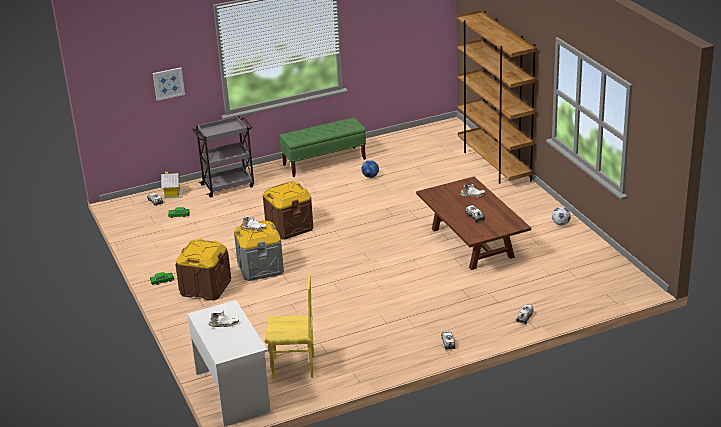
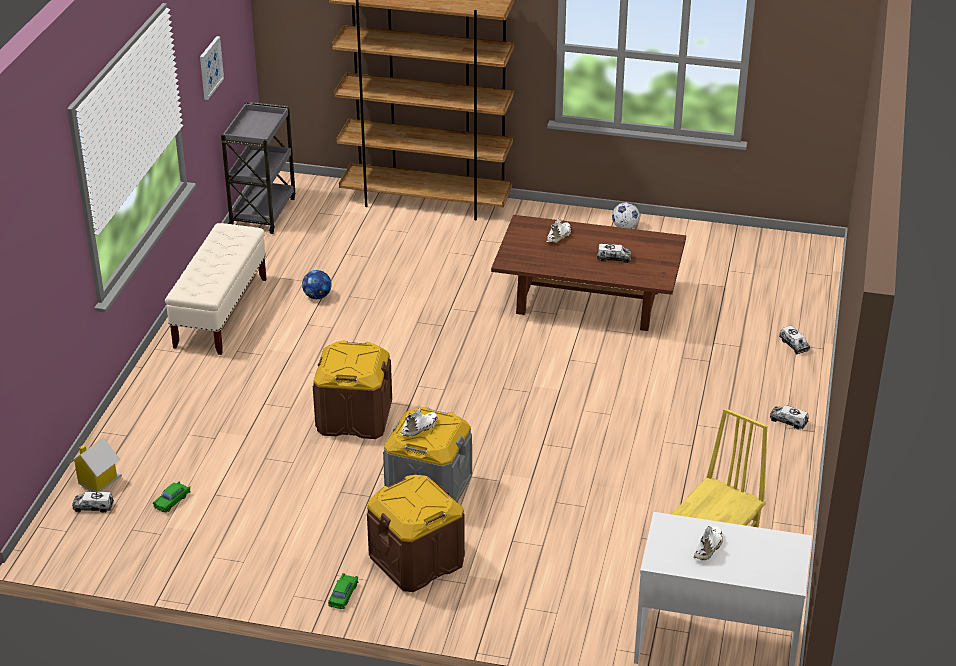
camera: 55 degrees left, 5 degrees up
(168, 83) = (44, 285): picture -> picture (210, 67)
(228, 185) = (155, 419): grey cart -> grey cart (263, 212)
(324, 162) = (221, 313): green bench -> beige bench

